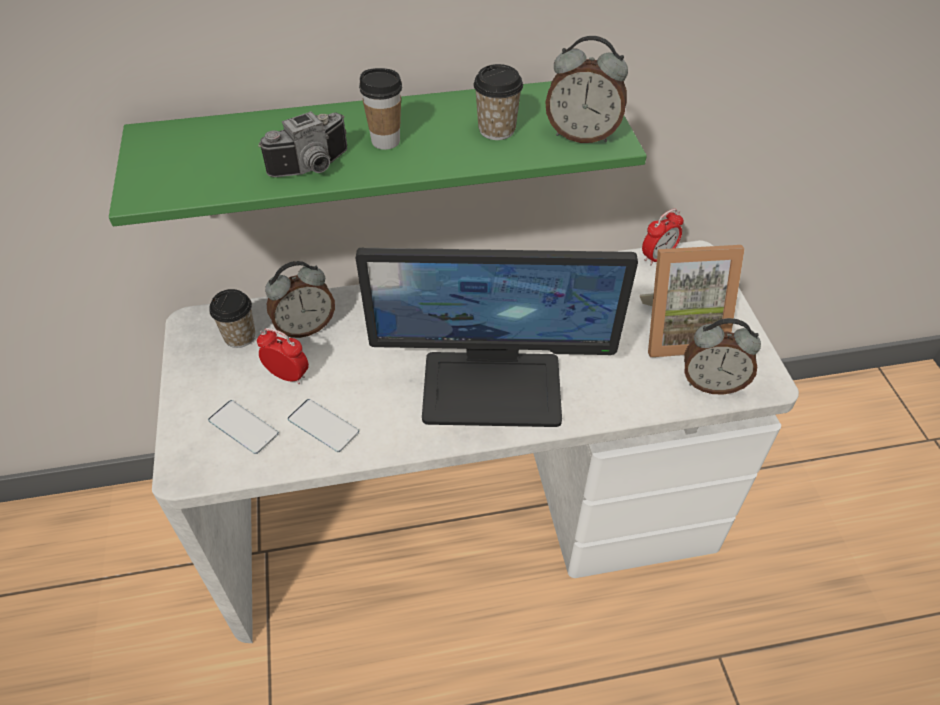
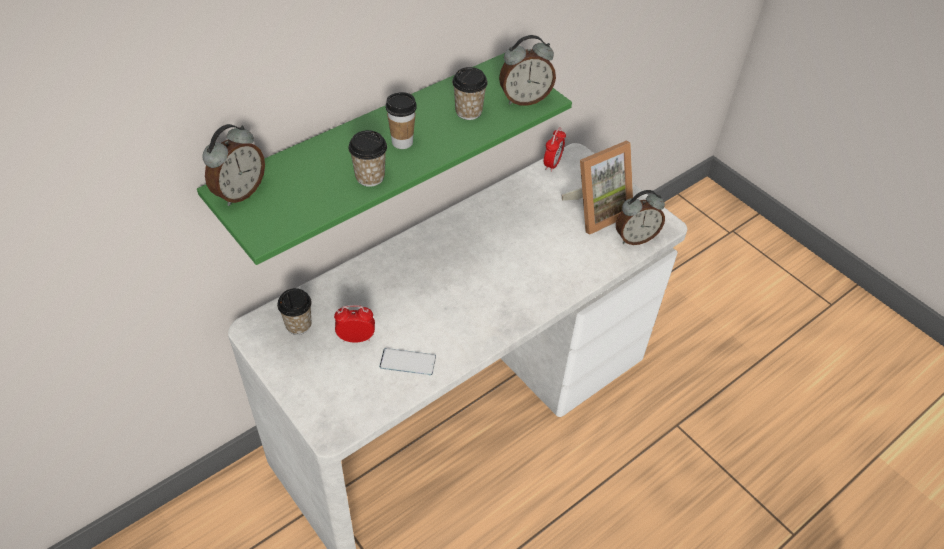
camera: 30 degrees left, 0 degrees up
(243, 427) = (351, 386): phone -> none
(305, 327) = (343, 300): alarm clock -> alarm clock (239, 192)
(313, 168) = (370, 177): camera -> cup
(493, 387) = (503, 291): monitor -> none

